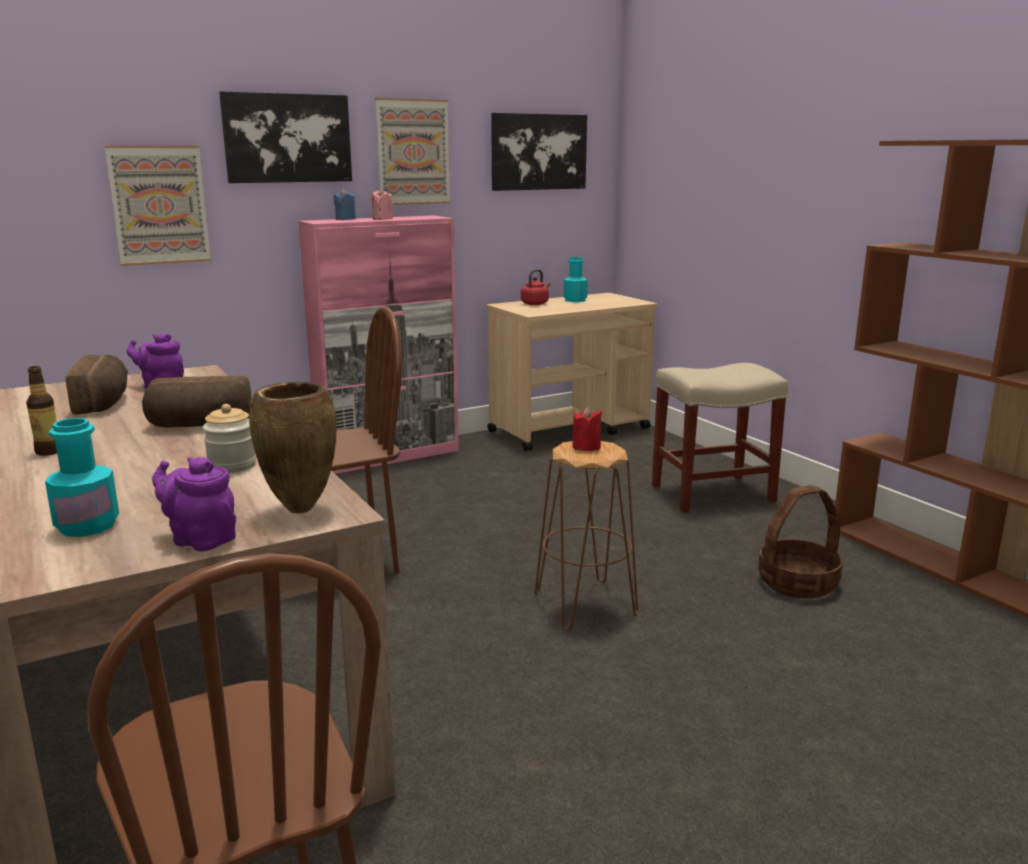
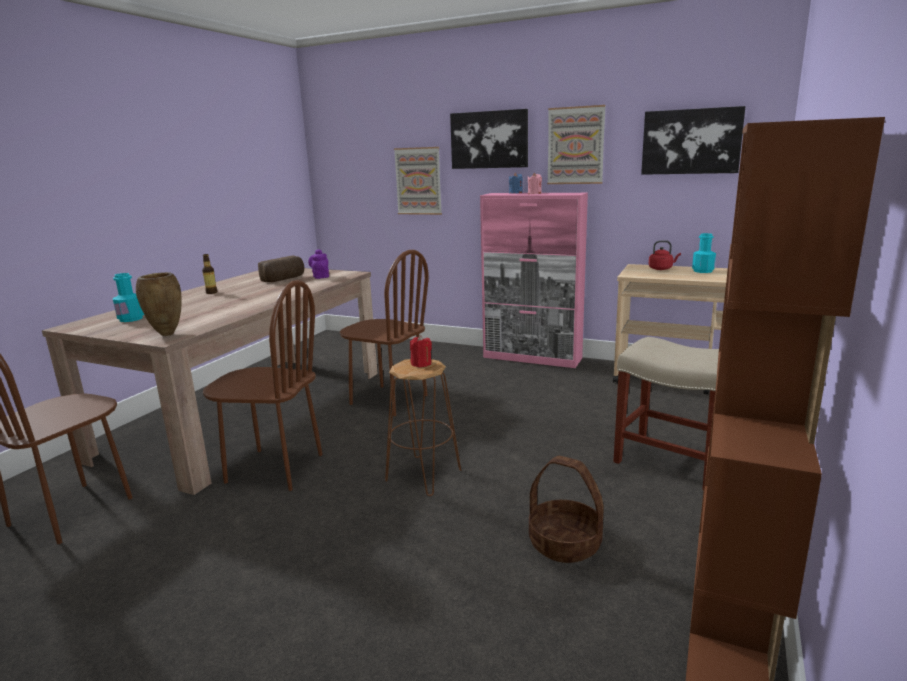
camera: 55 degrees right, 0 degrees up
(200, 425) = (269, 295): bread -> none
(200, 539) = (124, 333): purple teapot -> none
(232, 465) = (217, 313): jar -> none
(415, 700) = (274, 469): none -> brown chair

